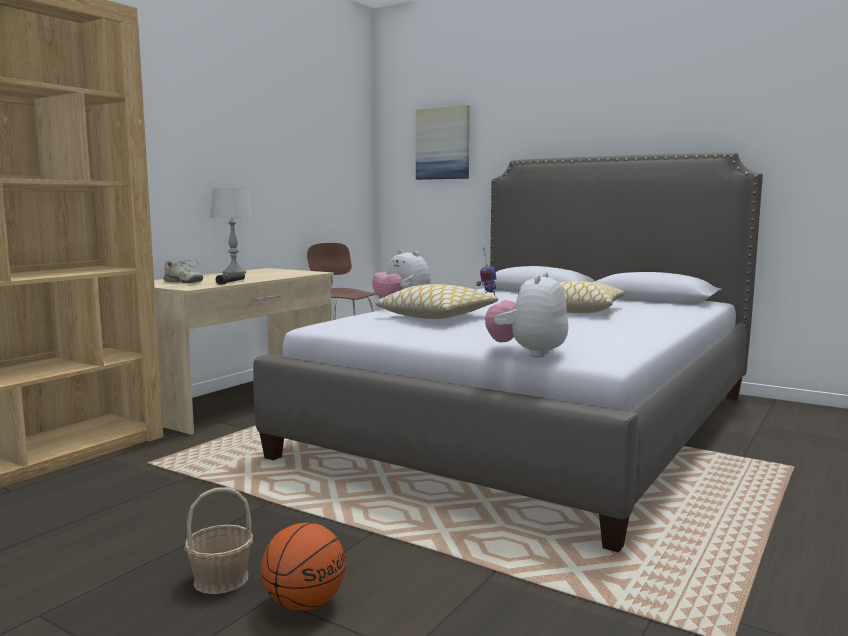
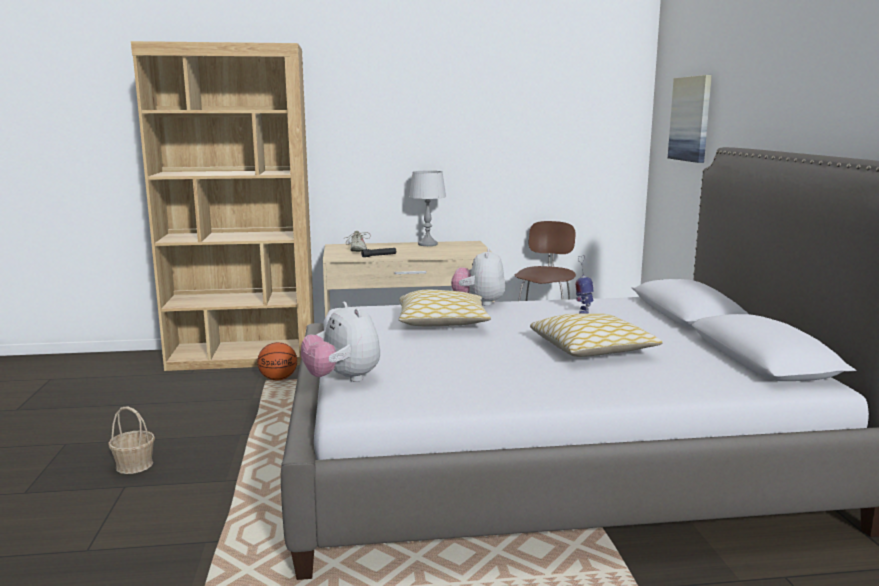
camera: 50 degrees right, 5 degrees up
(305, 603) = (124, 498): basketball -> basketball (278, 379)
(528, 353) = (343, 379): plush toy -> plush toy turned 105 degrees counterclockwise

